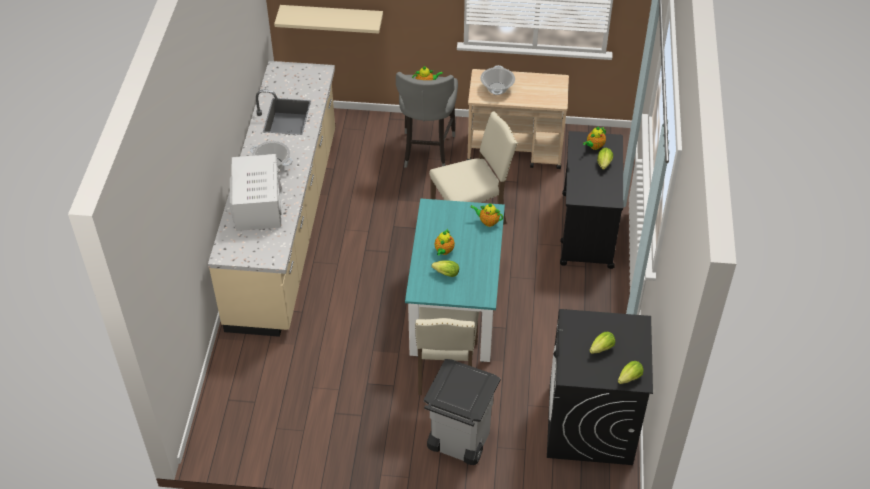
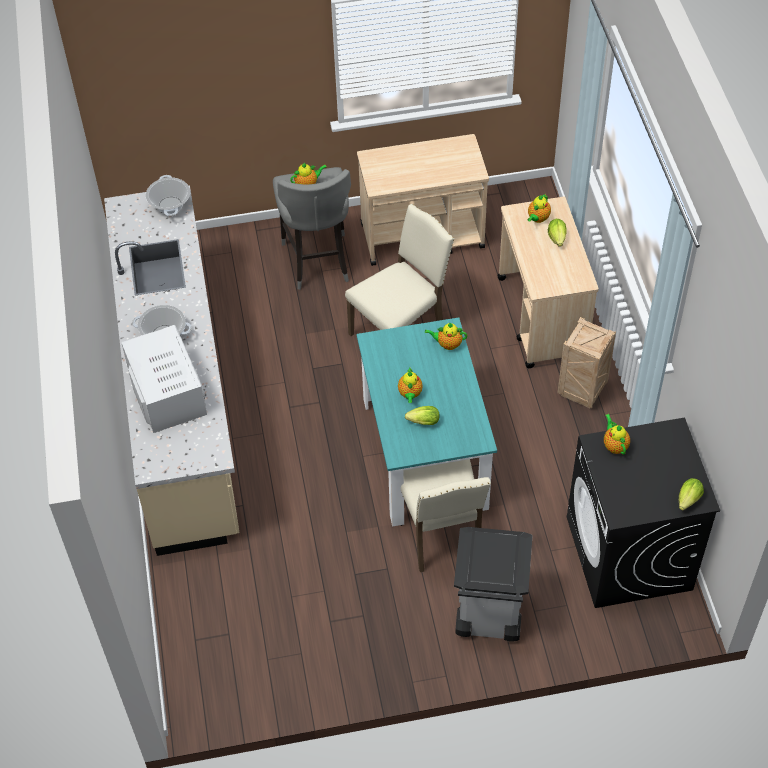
camera: 15 degrees left, 5 degrees up
(332, 18) = (170, 126): beige shelf -> none
(497, 88) = (396, 170): cooking pot -> cooking pot (170, 205)
(585, 323) = (614, 445): none -> teapot
(587, 231) = (542, 318): black cart -> beige cart
(598, 292) = (582, 392): none -> crate
(600, 349) = (643, 473): lettuce -> none

